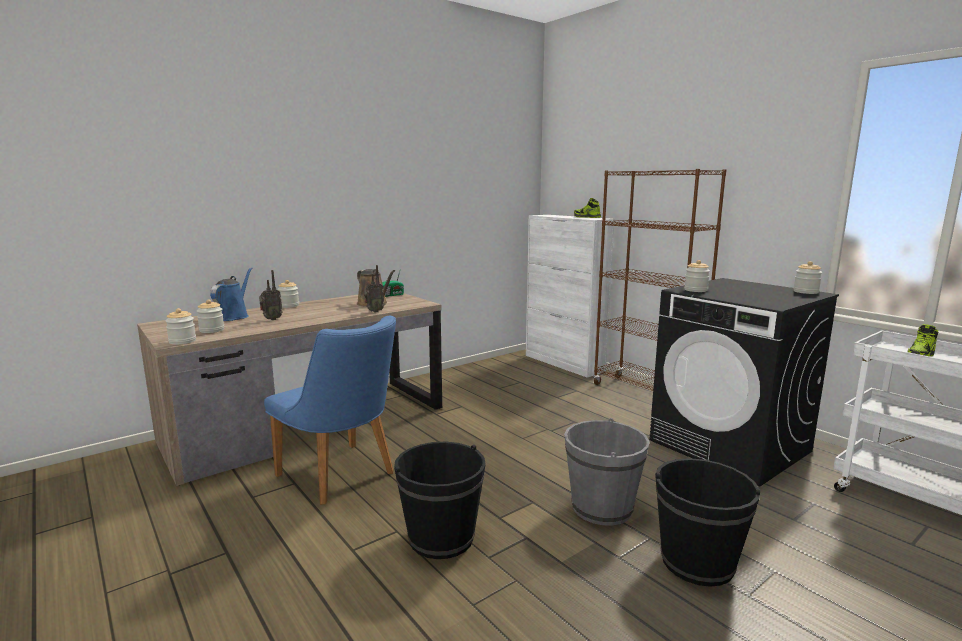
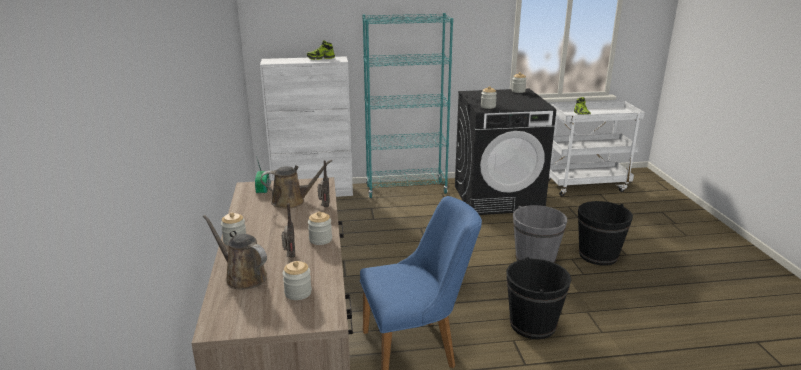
camera: 60 degrees left, 10 degrees up
(182, 341) = (329, 312): jar -> jar (320, 239)
(232, 316) = (243, 276): blue watering can -> brown watering can
(645, 394) = (406, 189): brown bookcase -> turquoise bookcase

